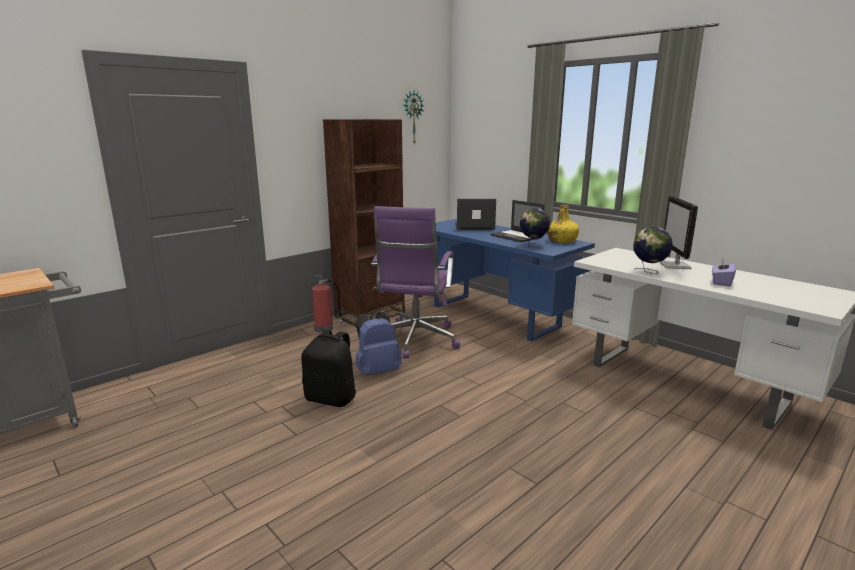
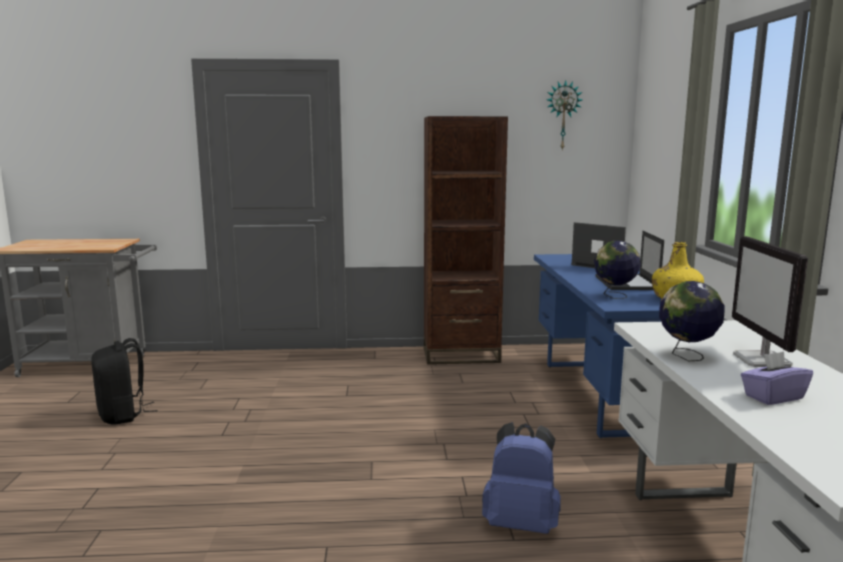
camera: 40 degrees right, 5 degrees down
(325, 328) = (395, 356): fire extinguisher -> none
(331, 398) = (294, 418): black backpack -> black backpack (123, 415)
(377, 371) = (372, 409): blue backpack -> blue backpack (521, 523)
(414, 340) = (460, 393): purple office chair -> none
(675, 266) = (762, 360): monitor -> monitor turned 45 degrees counterclockwise

